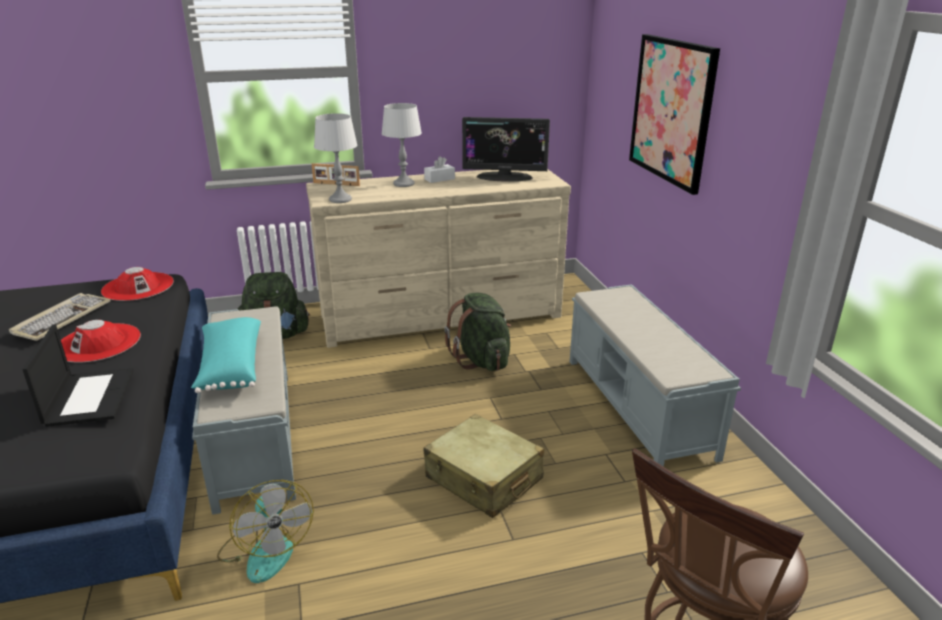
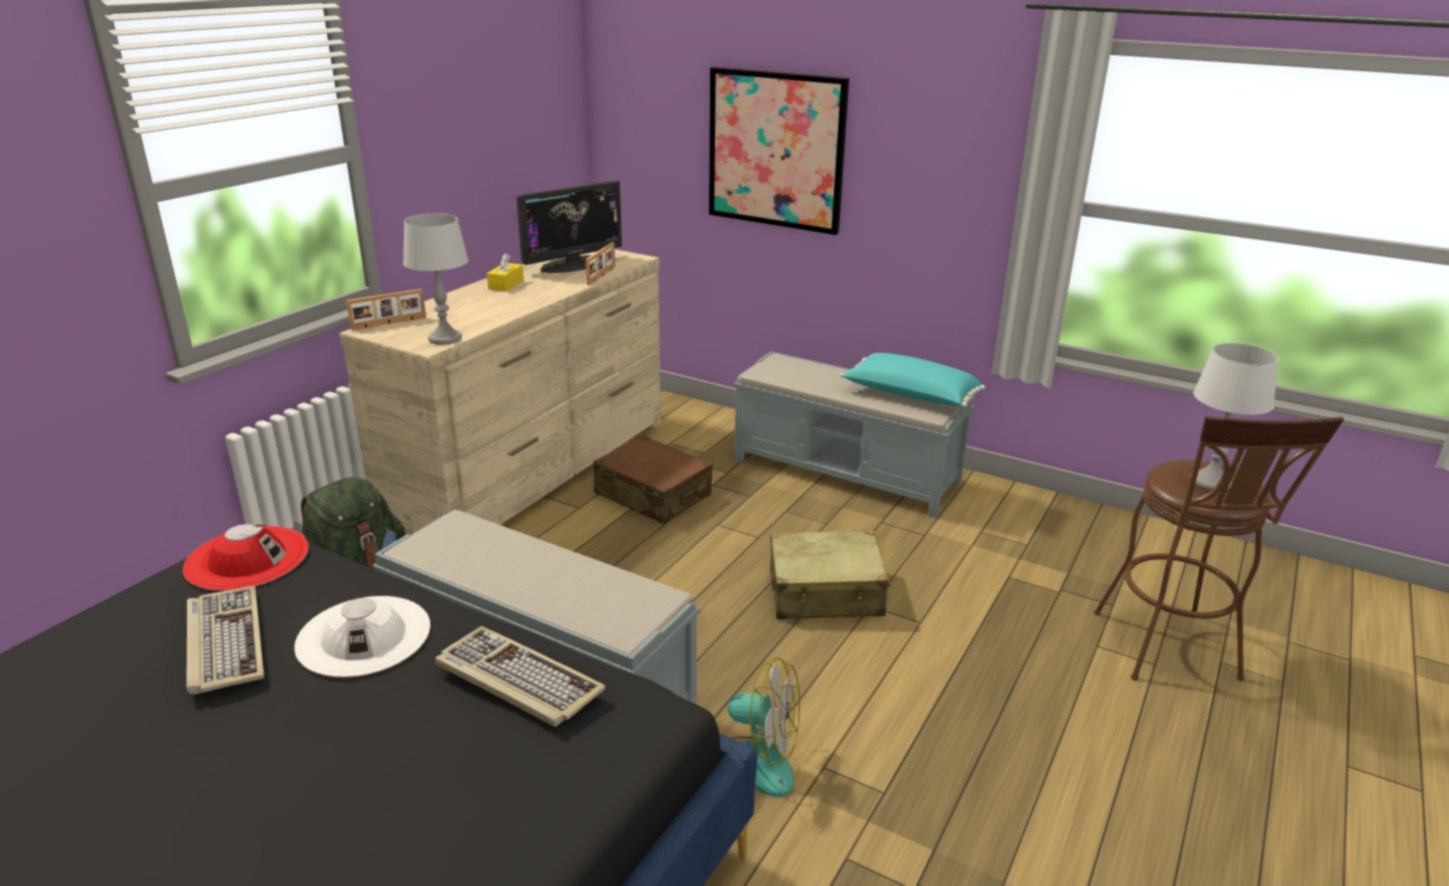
camera: 45 degrees left, 0 degrees up
(89, 397) = (516, 680): laptop -> keyboard
(98, 343) = (364, 636): red hat -> white hat
(230, 367) = (544, 589): turquoise pillow -> turquoise pillow (909, 396)
(404, 184) = (477, 300): grey table lamp -> grey table lamp (1211, 482)
(439, 179) = (506, 284): white tissue box -> yellow tissue box
(482, 360) = (652, 495): green backpack -> brown suitcase
(505, 188) = (602, 275): none -> picture frame

